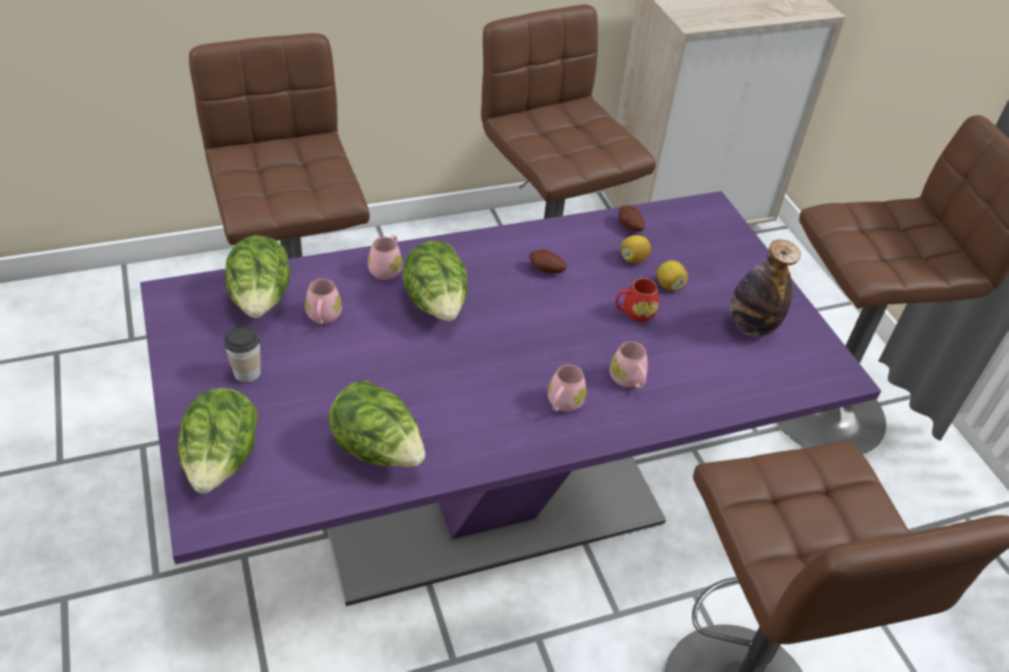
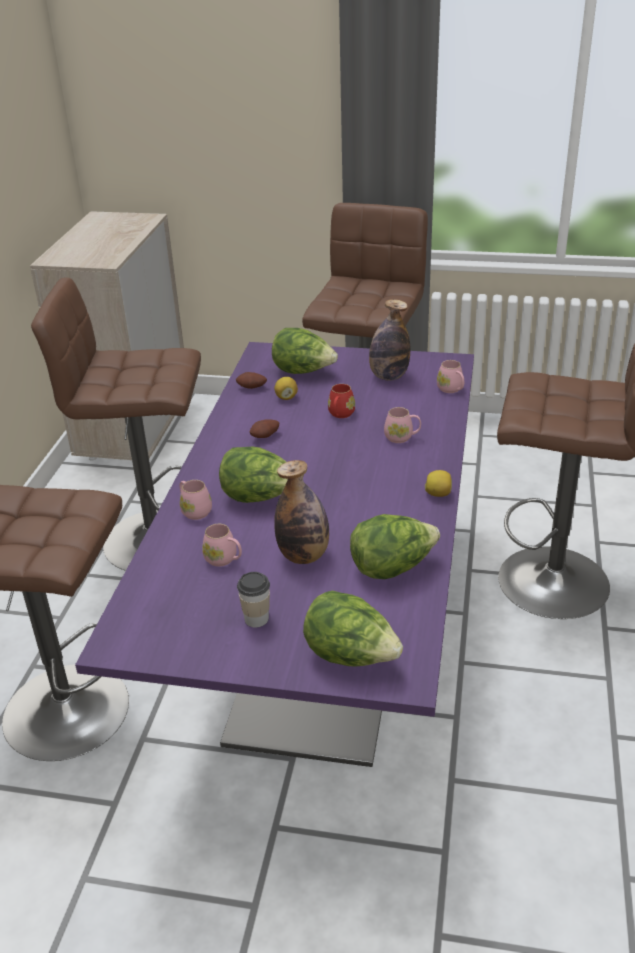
camera: 55 degrees left, 10 degrees down
(261, 301) = (173, 590): lettuce -> lettuce (303, 372)
(360, 372) = (304, 555): none -> bottle
(563, 404) = (404, 471): pink mug -> pink mug (451, 389)
(669, 285) = (325, 392): lemon -> lemon (438, 494)

